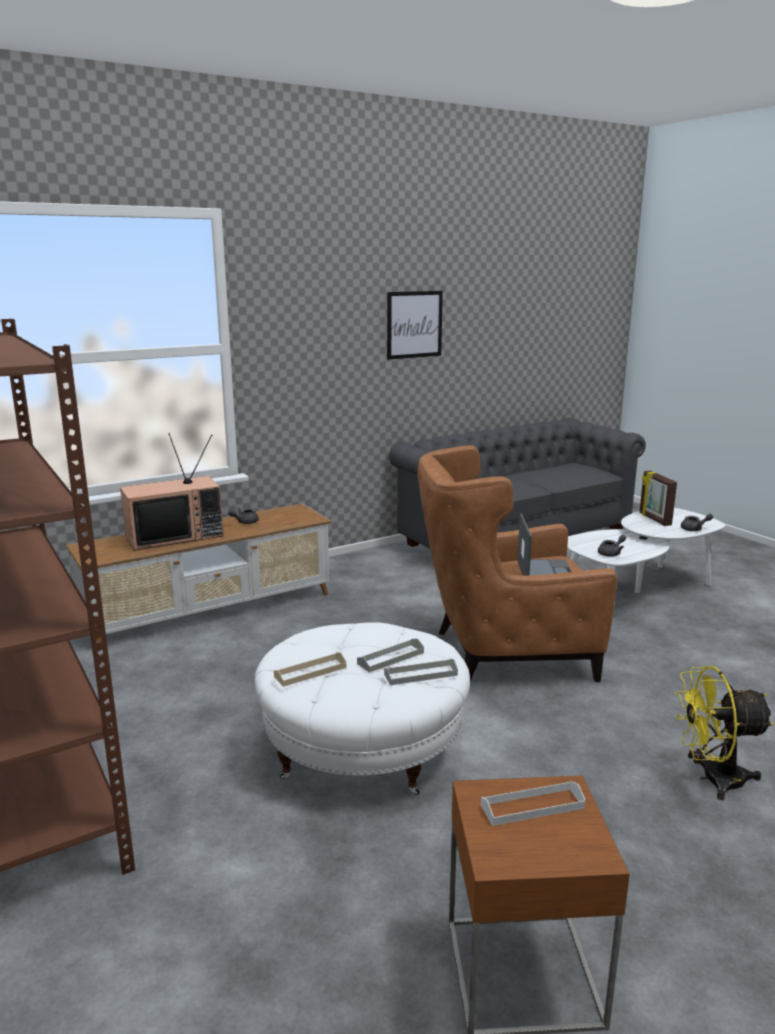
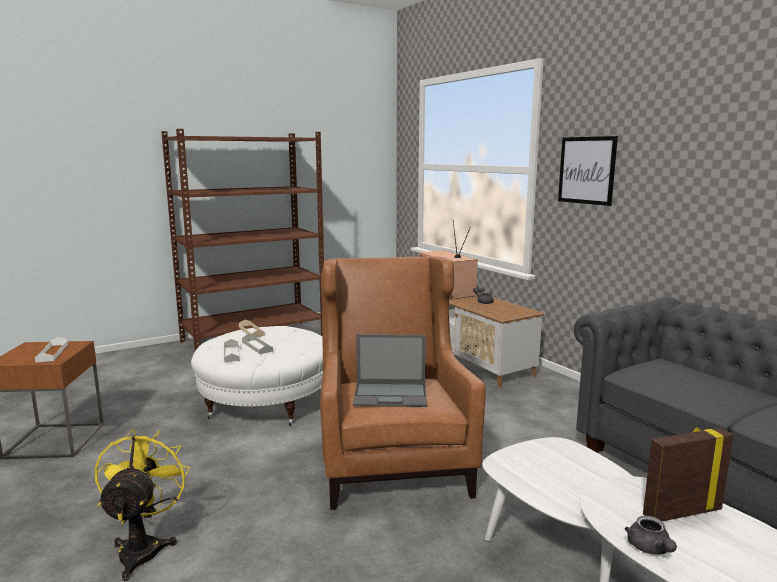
camera: 90 degrees right, 5 degrees down
(414, 324) = (715, 161): picture -> picture (586, 170)
(611, 553) = (521, 466): grey teapot -> none

